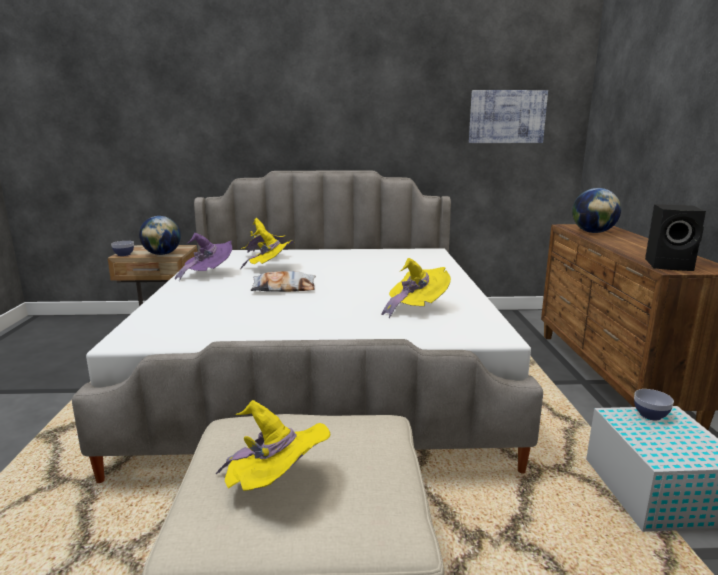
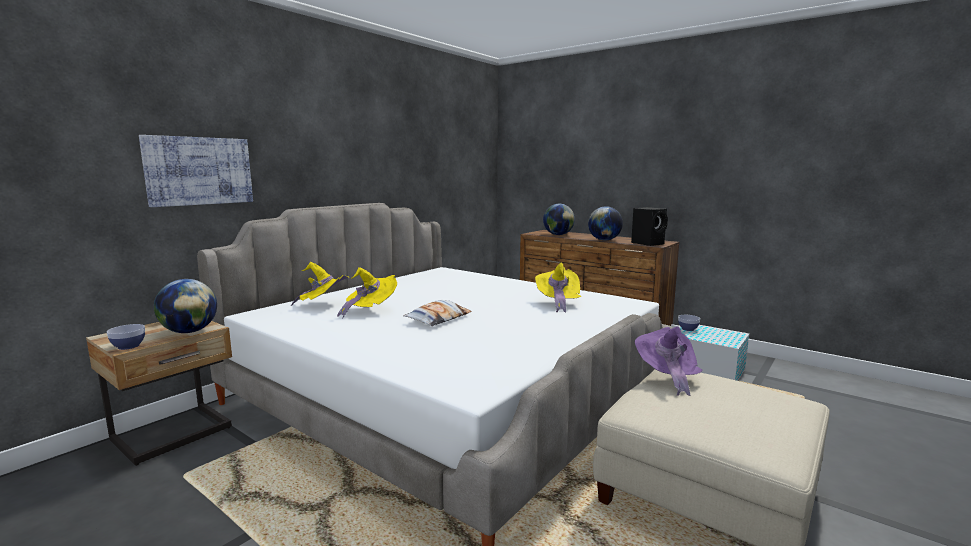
camera: 50 degrees left, 5 degrees down
(208, 274) = (328, 330): purple hat -> purple hat (667, 376)
(276, 485) = (733, 416): yellow hat -> none
(507, 117) = (457, 153): picture -> picture (199, 171)
(623, 249) = (604, 240): none -> globe

